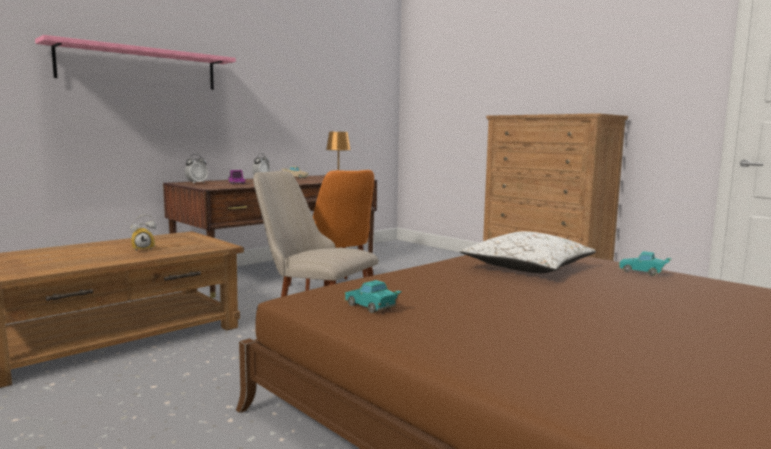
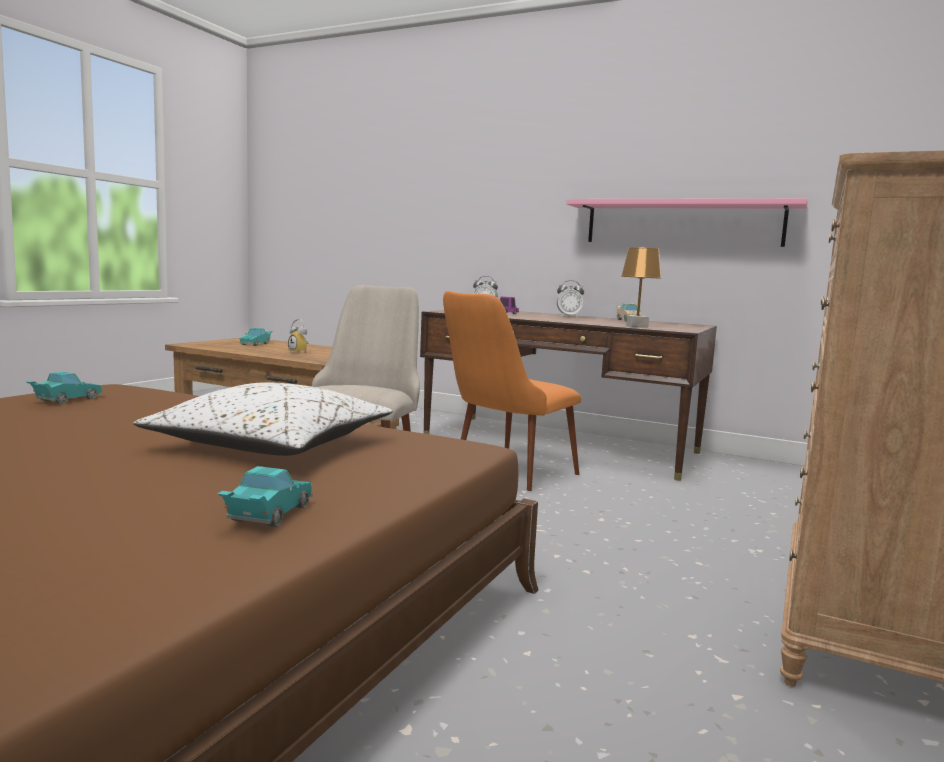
camera: 70 degrees right, 0 degrees up
(44, 257) = (256, 344): none -> turquoise toy car
(140, 67) = (469, 180): pink shelf -> pink shelf (682, 223)

